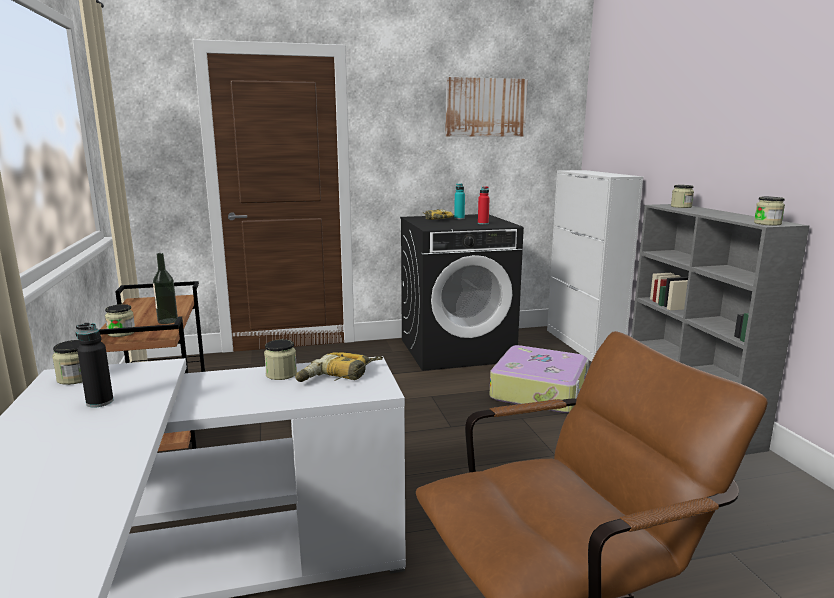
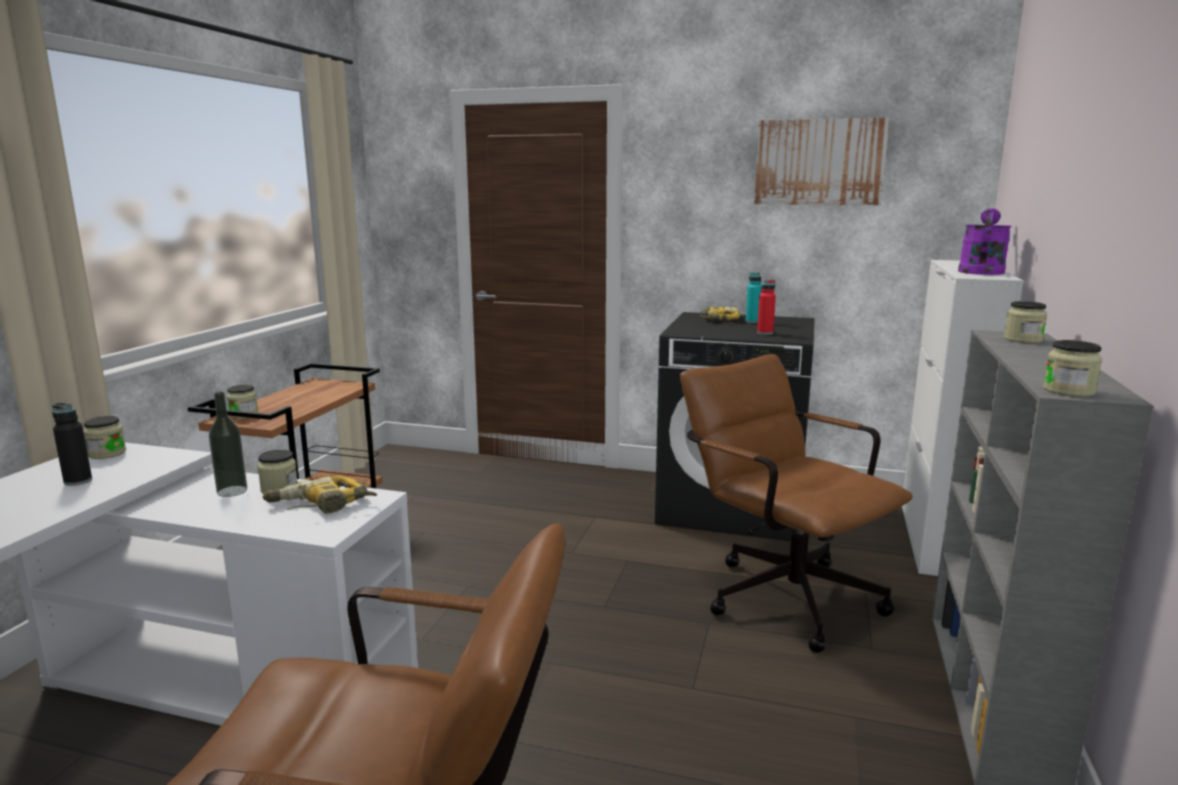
camera: 30 degrees right, 0 degrees up
(167, 321) = (299, 409): bottle -> bottle (232, 491)
(540, 391) = (780, 592): suitcase -> brown office chair
(607, 173) = (981, 271): none -> purple watering can

